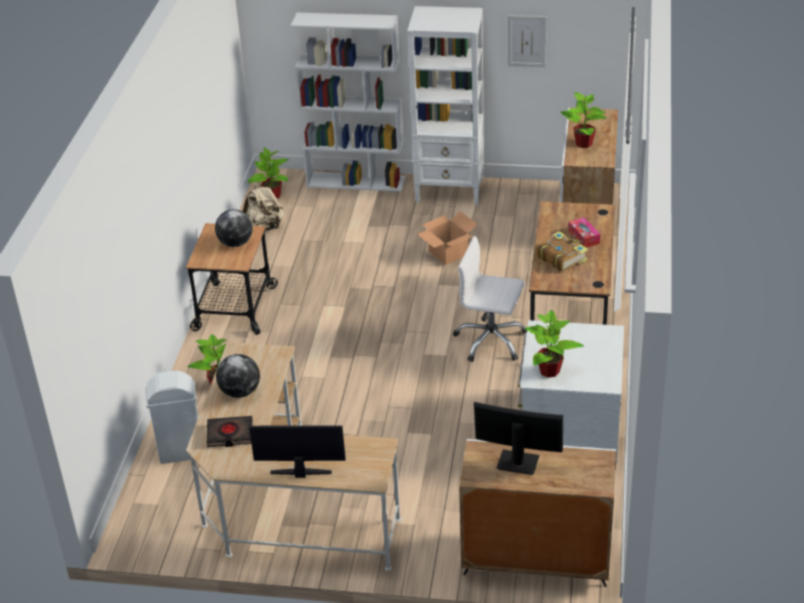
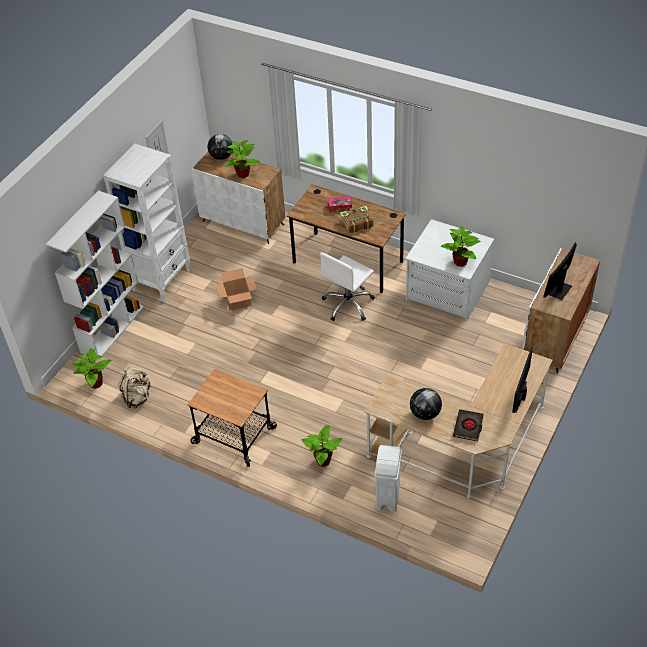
camera: 70 degrees left, 10 degrees up
(236, 243) = (227, 390): globe -> globe (221, 156)

